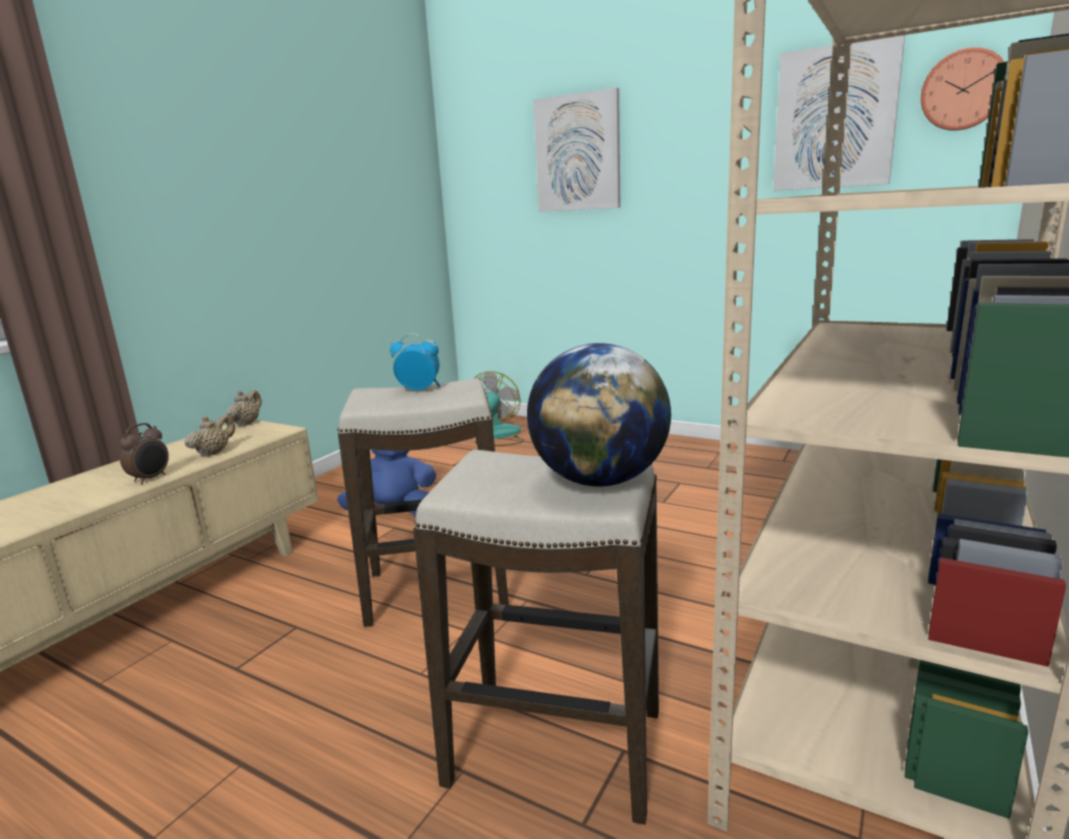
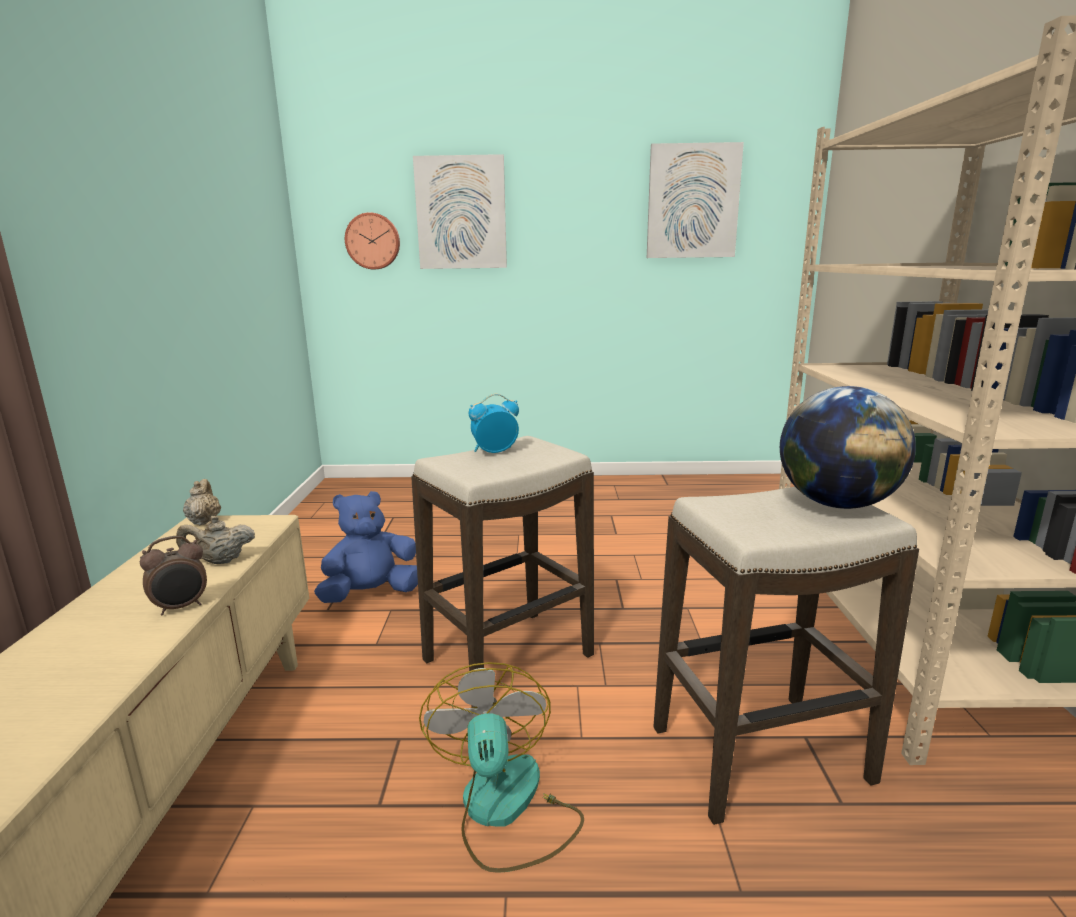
camera: 30 degrees left, 0 degrees up
(151, 479) = (181, 607): alarm clock -> alarm clock turned 60 degrees clockwise
(214, 452) = (220, 561): beige teapot -> beige teapot turned 105 degrees counterclockwise
(497, 436) = (397, 500): fan -> fan (505, 809)
(963, 90) = (780, 189): wall clock -> wall clock (373, 241)

